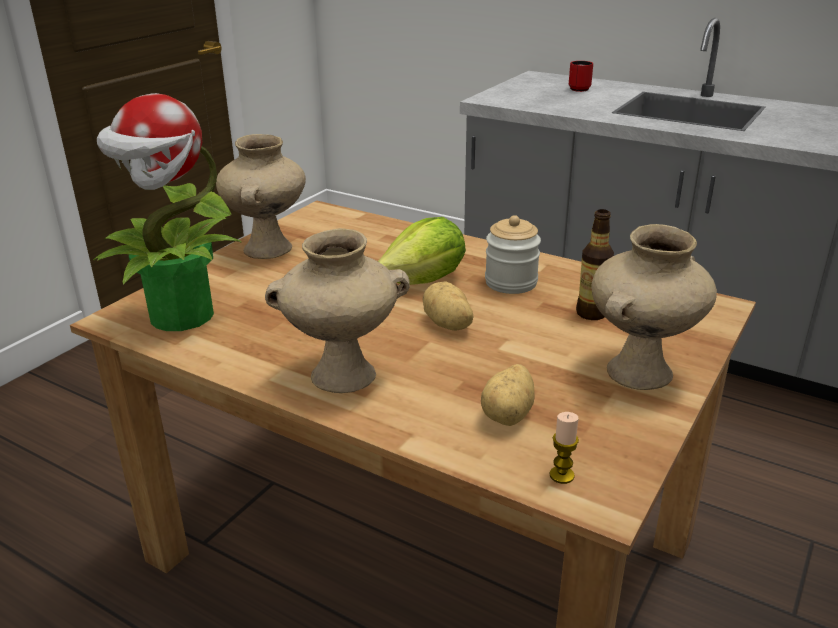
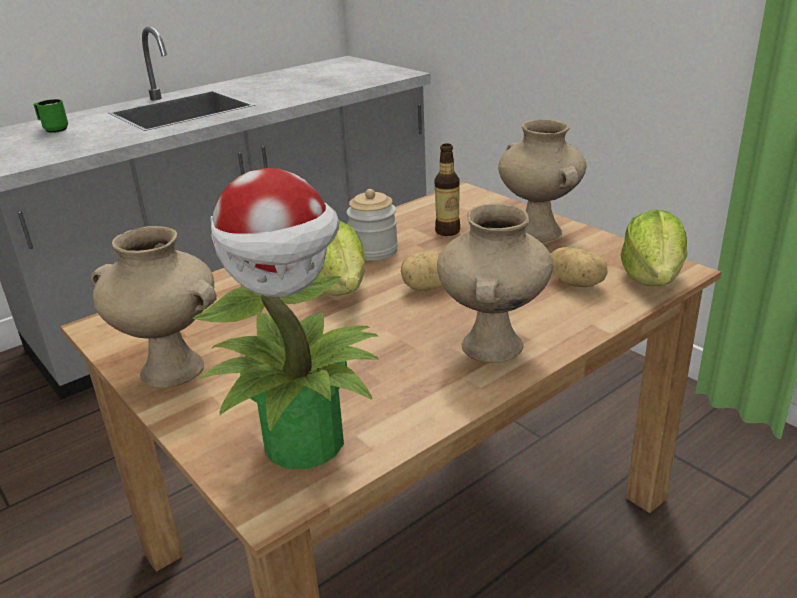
camera: 70 degrees left, 0 degrees up
(561, 475) = (652, 278): candle -> lettuce
(579, 88) = (53, 129): red mug -> green mug

